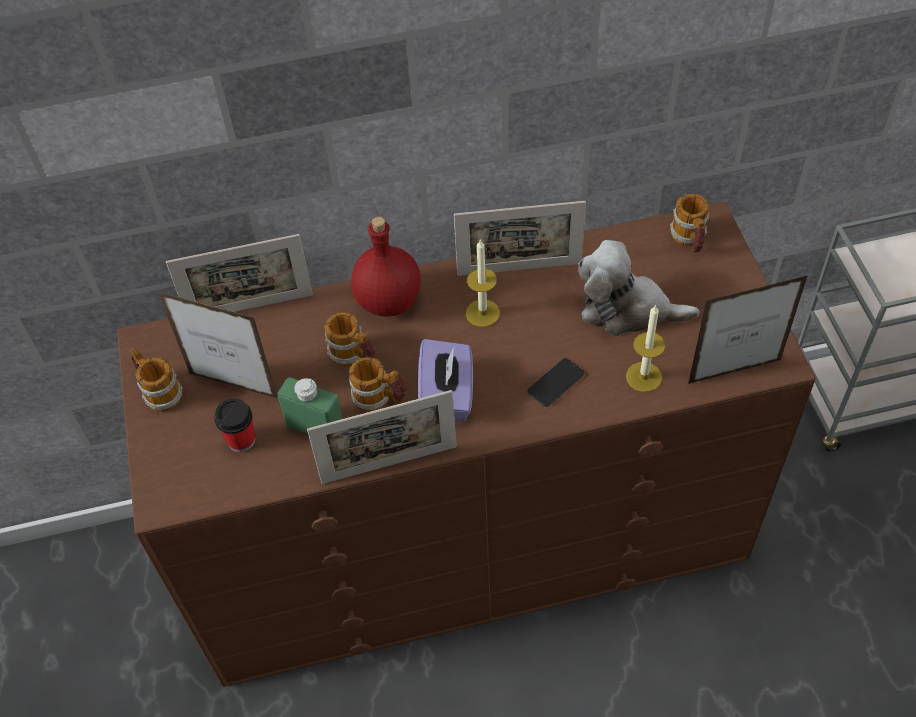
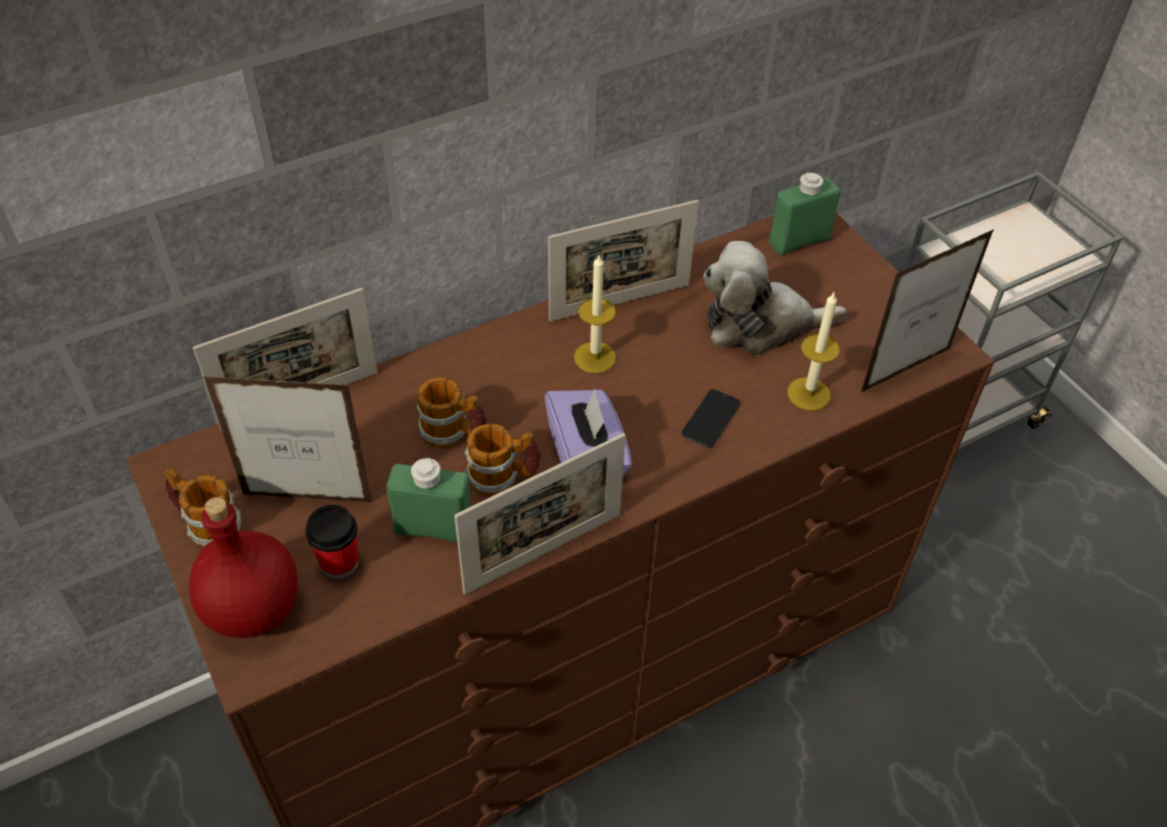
camera: 20 degrees left, 5 degrees down
(389, 301) = (477, 364): red bottle -> red bottle (255, 610)
(689, 239) = (799, 241): mug -> green bottle

